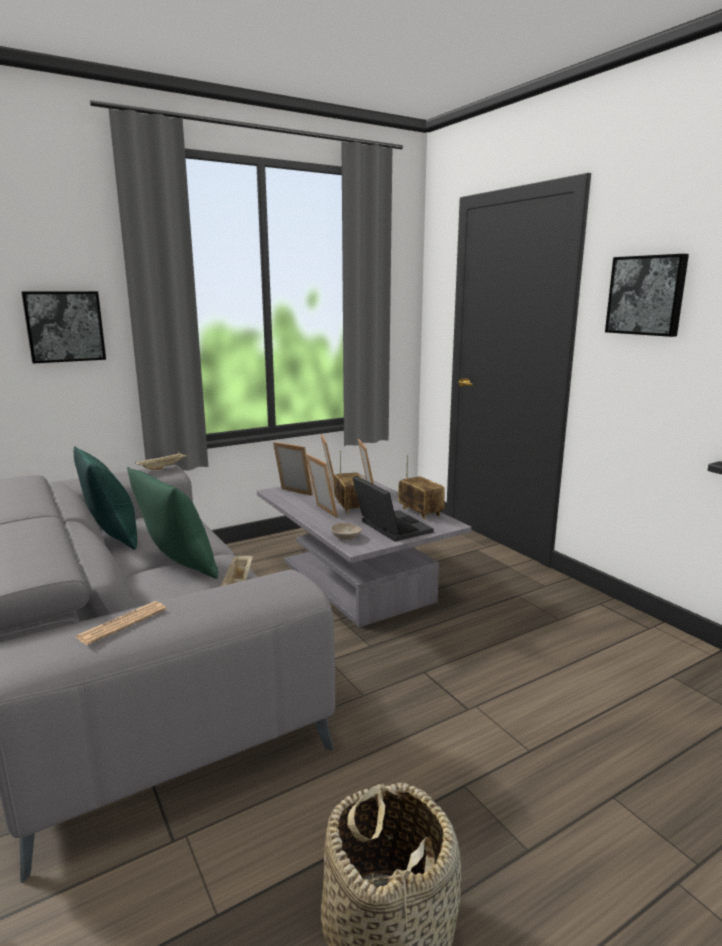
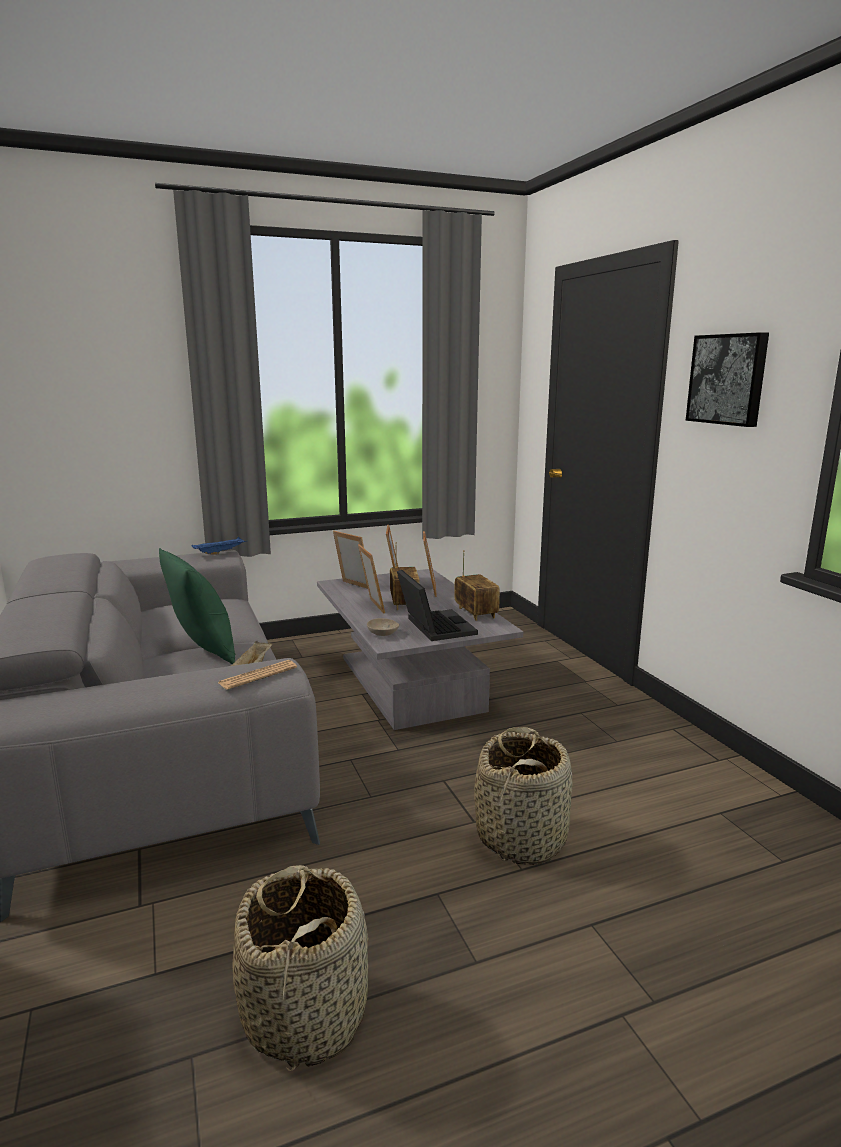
camera: 10 degrees right, 0 degrees up
(64, 326) = (129, 407): picture -> none
(112, 536) = (155, 618): green pillow -> none
(122, 623) = (104, 693): newspaper -> newspaper (258, 675)
(163, 468) = (220, 552): beige tray -> blue tray
(516, 719) = (521, 836): none -> basket

